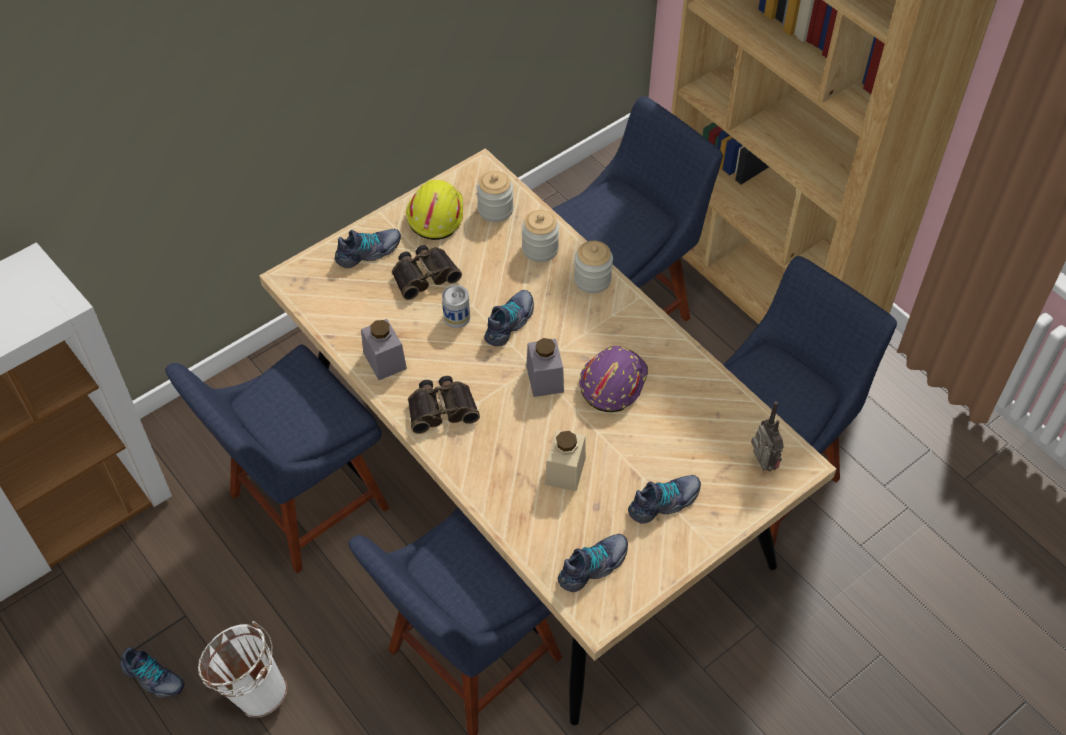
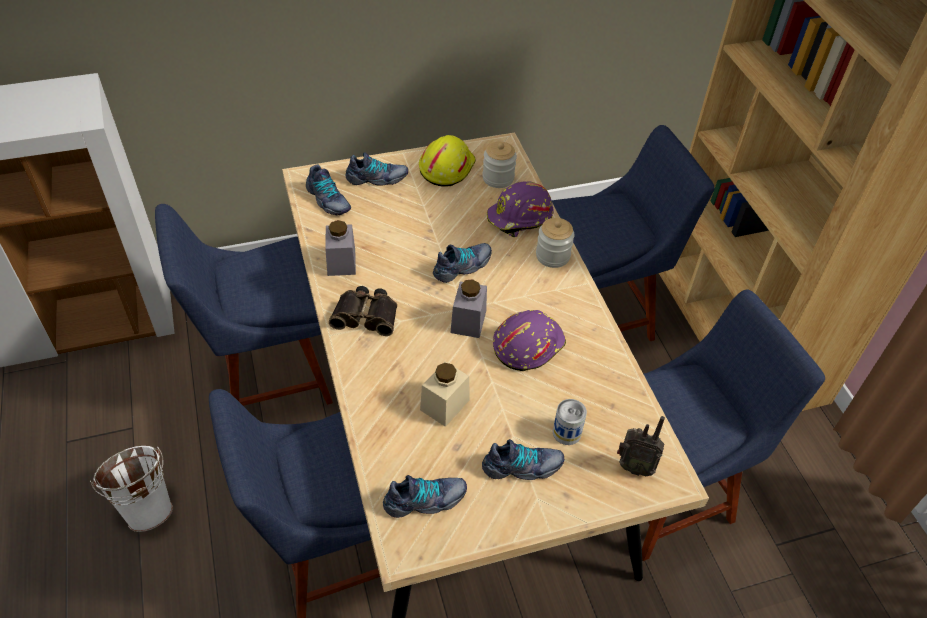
camera: 20 degrees right, 5 degrees down
(153, 678) = (80, 467): shoe -> shoe (327, 200)
(424, 274) = (411, 208): binoculars -> none
(457, 317) = (420, 248): can -> can (567, 432)
(540, 249) = (520, 218): jar -> purple hard hat
(761, 465) = (634, 466): radio -> radio turned 105 degrees clockwise

